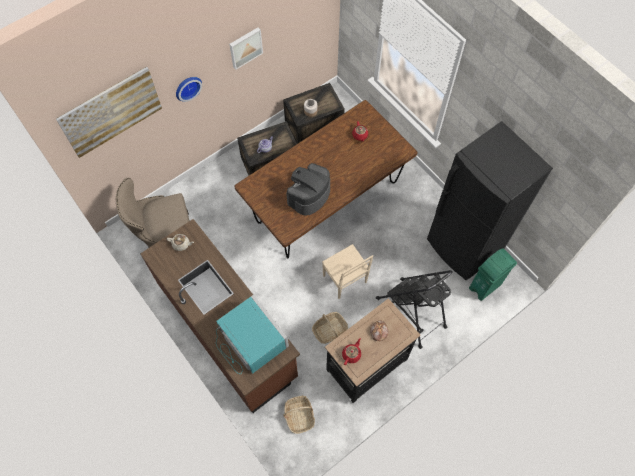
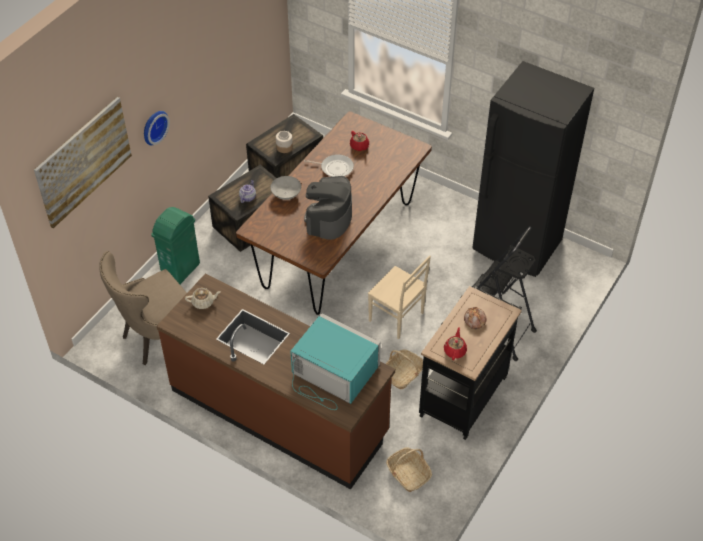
camera: 20 degrees left, 15 degrees down
(245, 47) = (205, 71): picture -> none
(285, 163) = (286, 195): none -> grey bowl
(332, 150) = (335, 168): none -> frying pan
(485, 286) = (559, 277): green trash can -> green trash can (181, 270)

